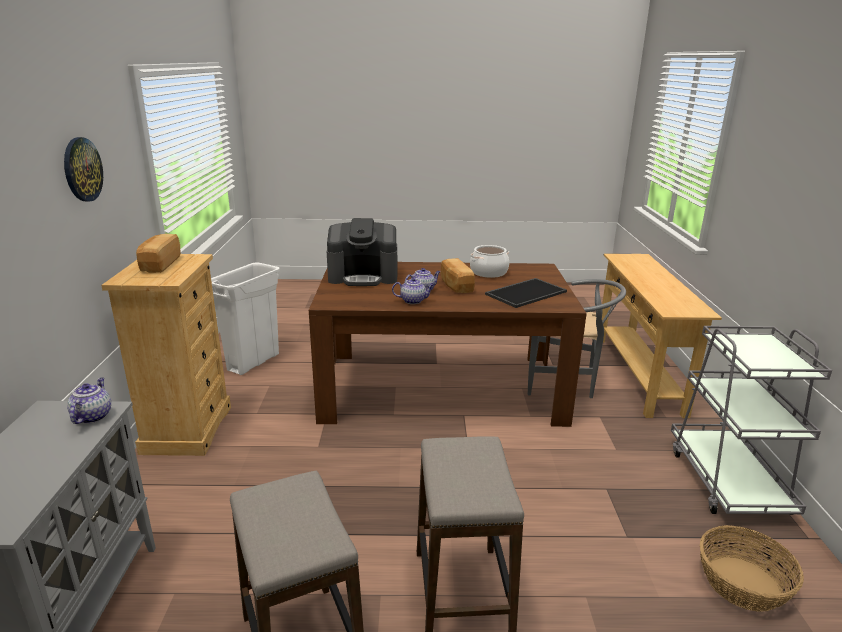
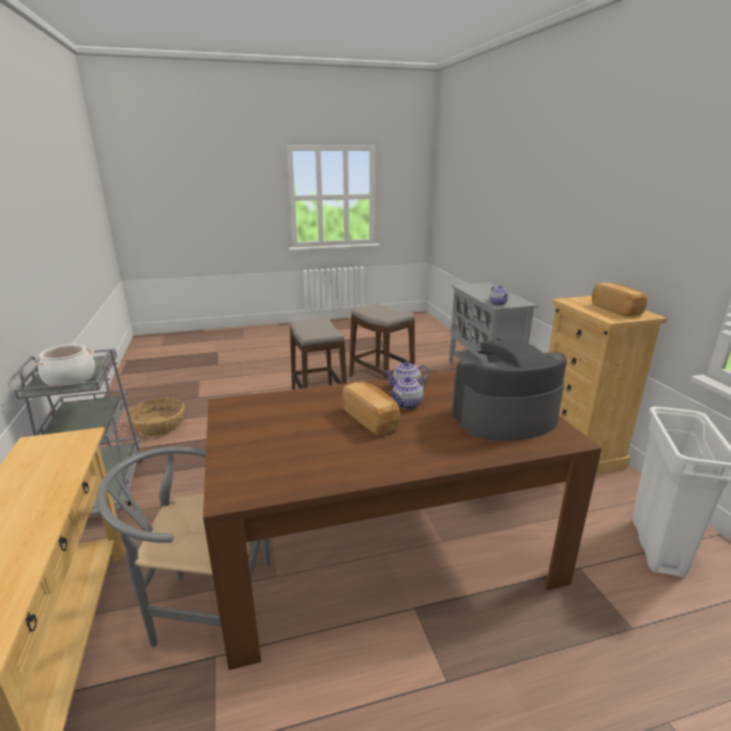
camera: 165 degrees right, 0 degrees up
(82, 169) = (638, 210): wall clock -> none
(488, 272) = (331, 459): cooking pot -> cooking pot (70, 379)
(525, 292) = (274, 420): tray -> none

